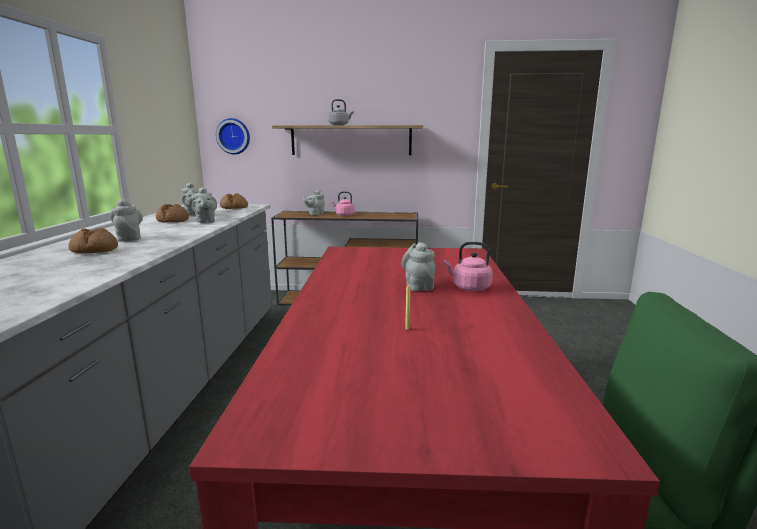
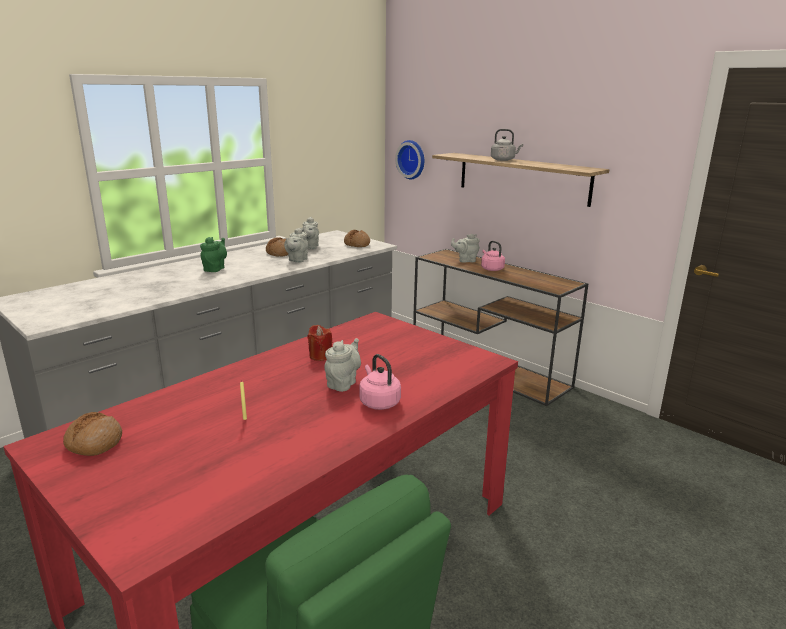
camera: 40 degrees right, 5 degrees up
(94, 250) = (176, 277): bread -> bread (94, 442)
(129, 238) = (215, 269): grey teapot -> green teapot
(358, 277) = (320, 356): none -> red candle

